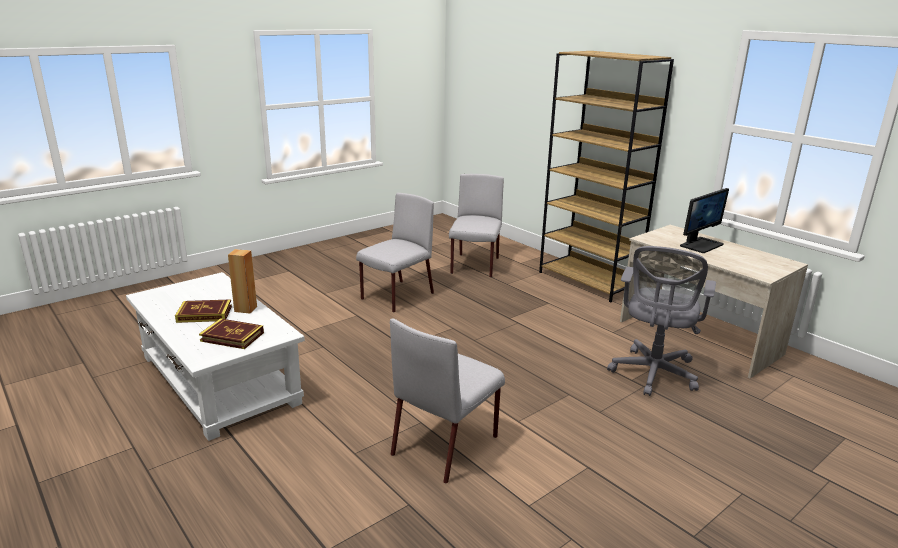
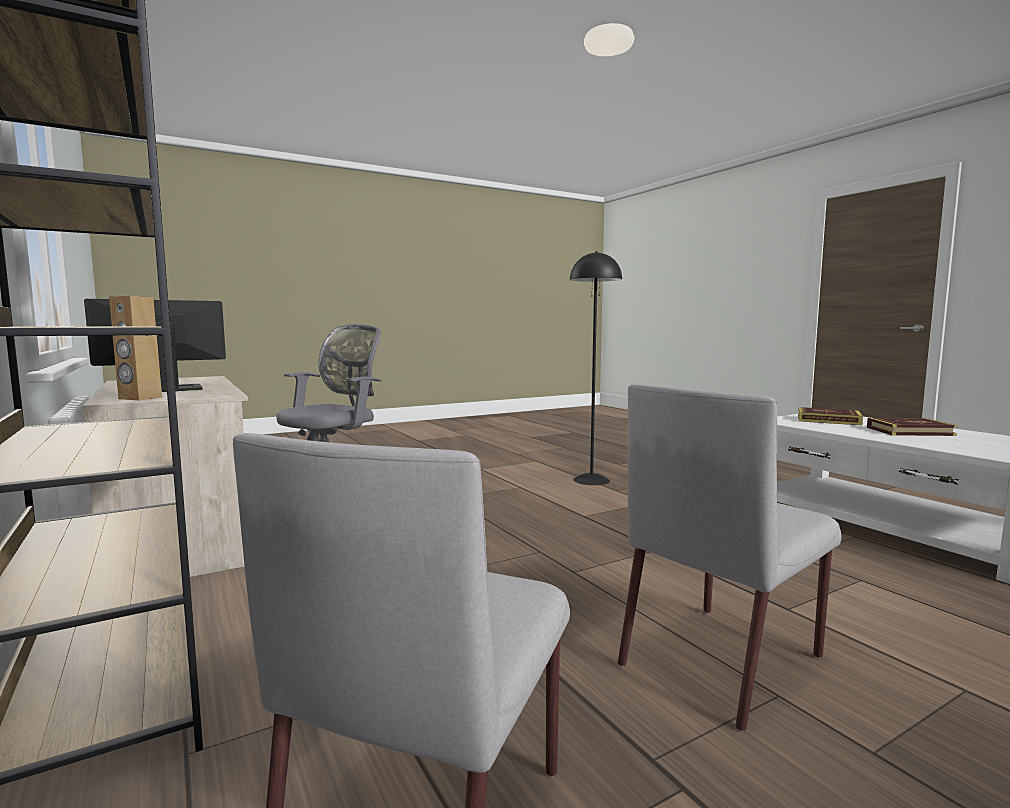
camera: 170 degrees left, 15 degrees down
(246, 309) = (864, 433): brown speaker -> brown speaker (140, 398)
(446, 444) = (591, 480): grey chair -> black floor lamp

